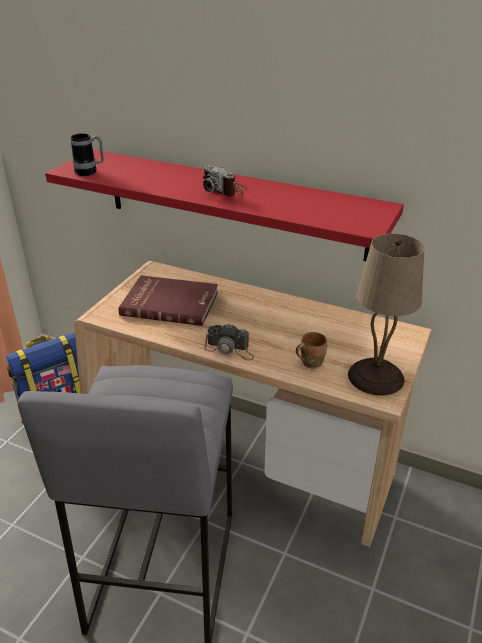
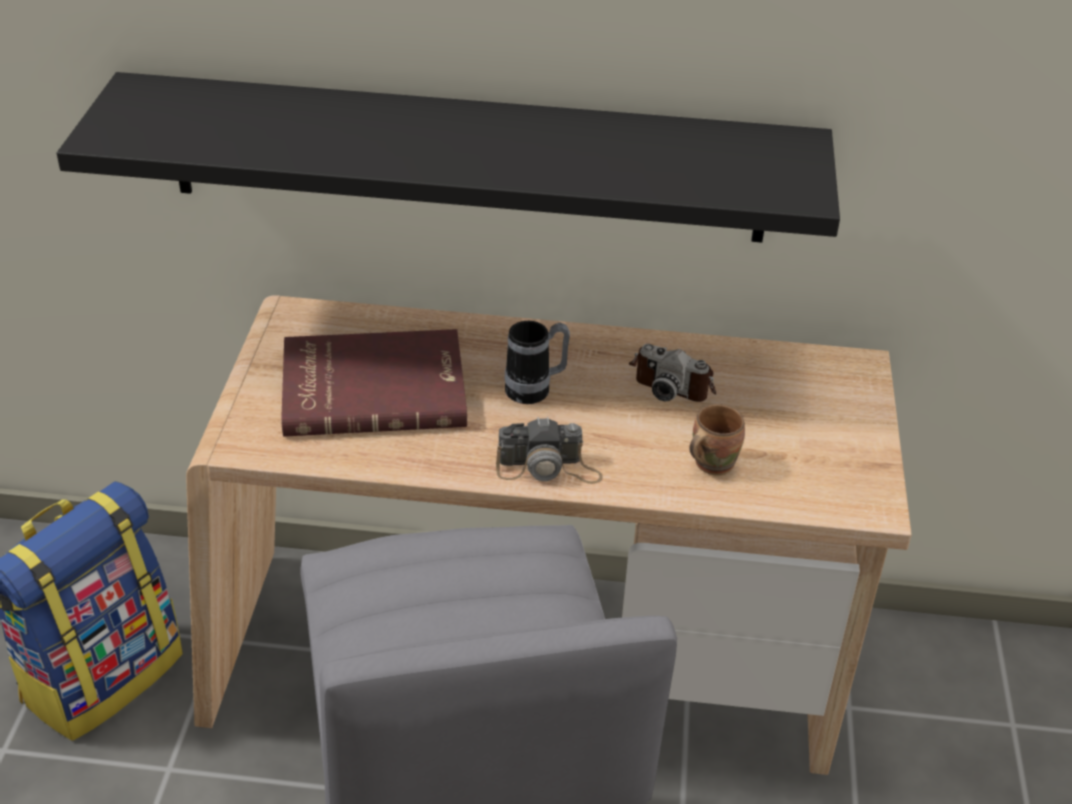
camera: 20 degrees left, 5 degrees up
(90, 172) = (161, 137): mug -> mug (536, 390)
(224, 189) = (479, 143): camera -> camera (674, 381)
(233, 203) = (467, 158): red shelf -> black shelf
(374, 376) = (835, 468): beige table lamp -> none

